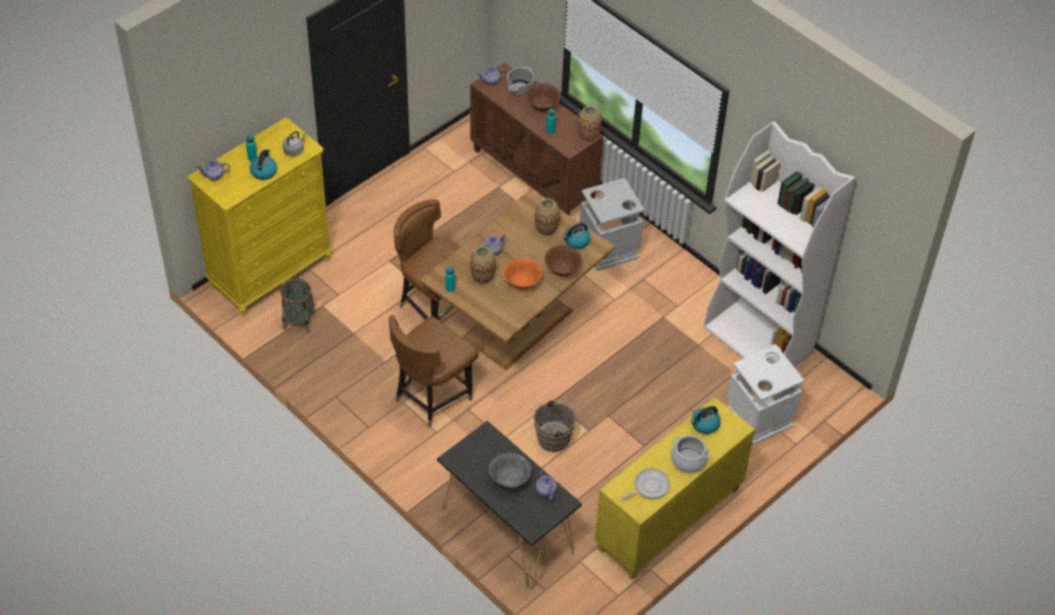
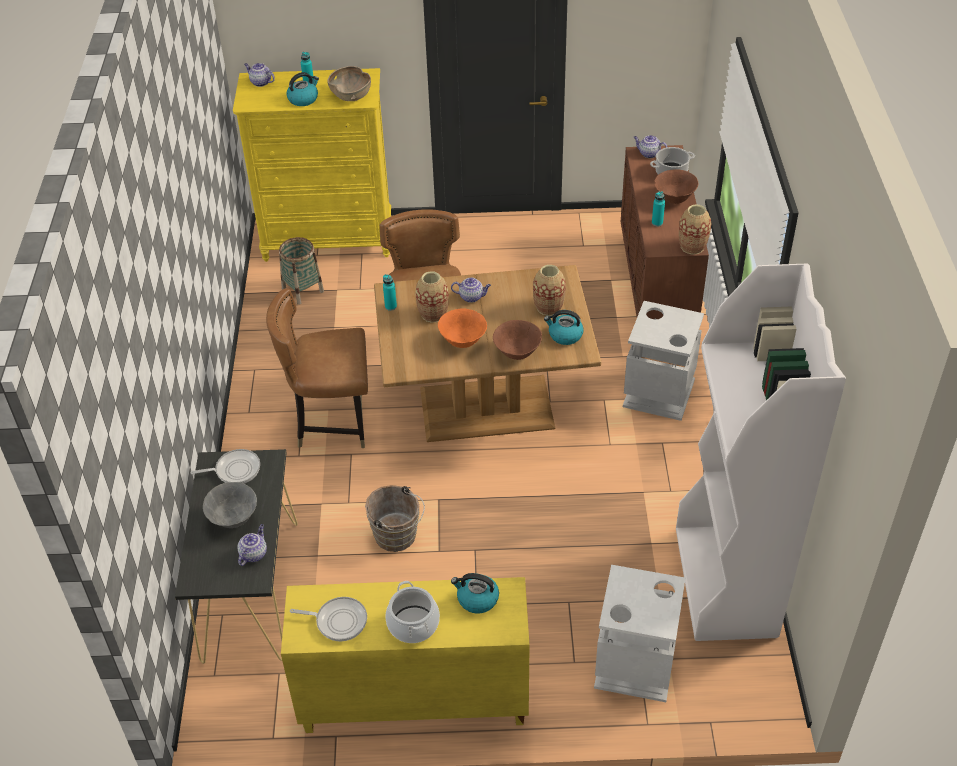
camera: 45 degrees right, 5 degrees down
(294, 150) = (351, 95): grey kettle -> brown bowl
(473, 453) = (235, 470): none -> frying pan

